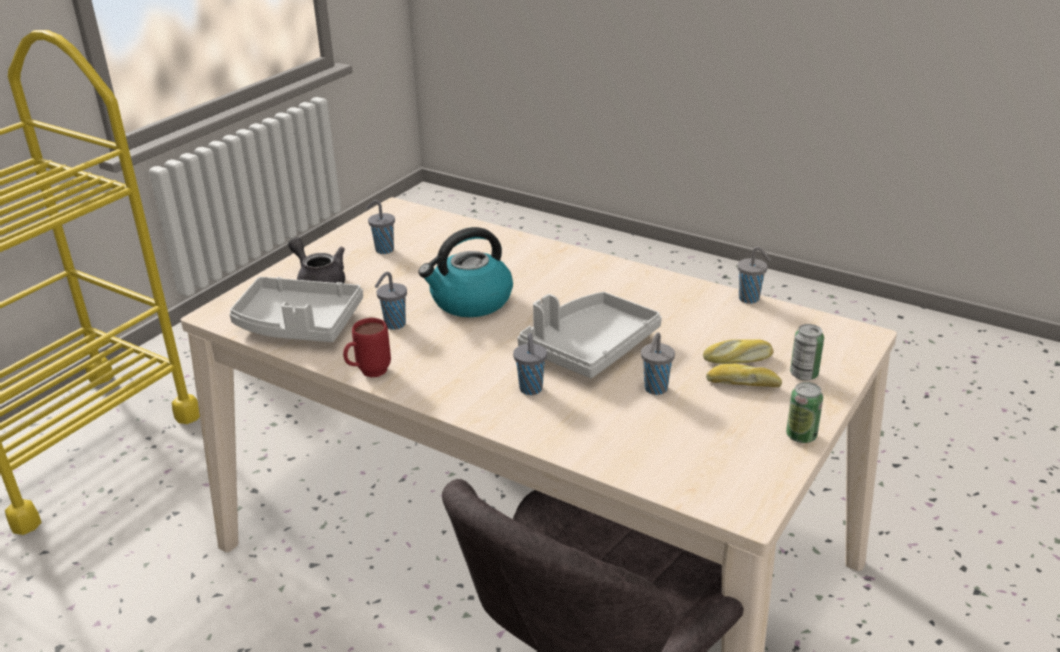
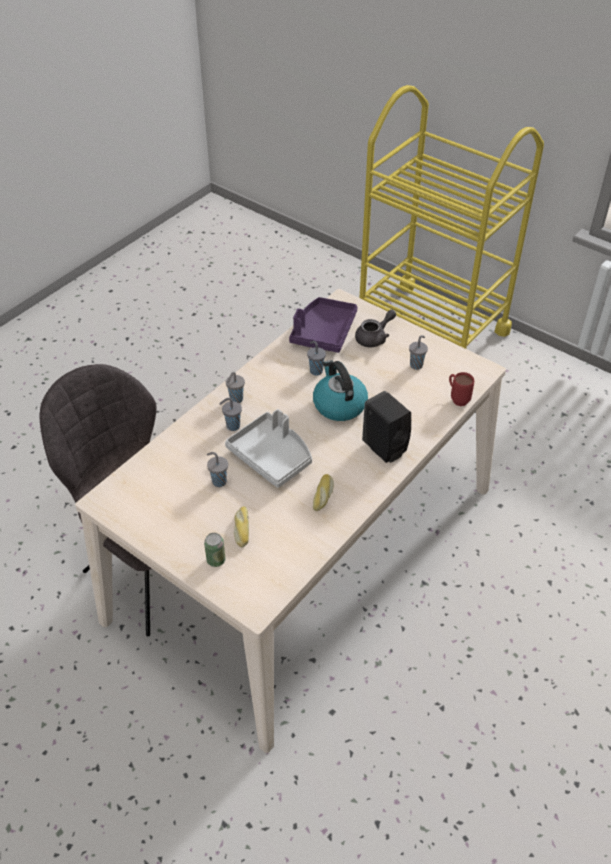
camera: 95 degrees right, 15 degrees up
(298, 324) = (323, 332): grey tray -> purple tray
(368, 373) = (265, 361): red mug -> red mug (457, 398)
(554, 265) = (385, 450): none -> black soap dispenser
(743, 383) = (214, 525): bread -> bread (323, 495)
(750, 299) = (319, 554): grey cup -> grey cup (235, 400)
(801, 436) = (153, 541): can -> none

